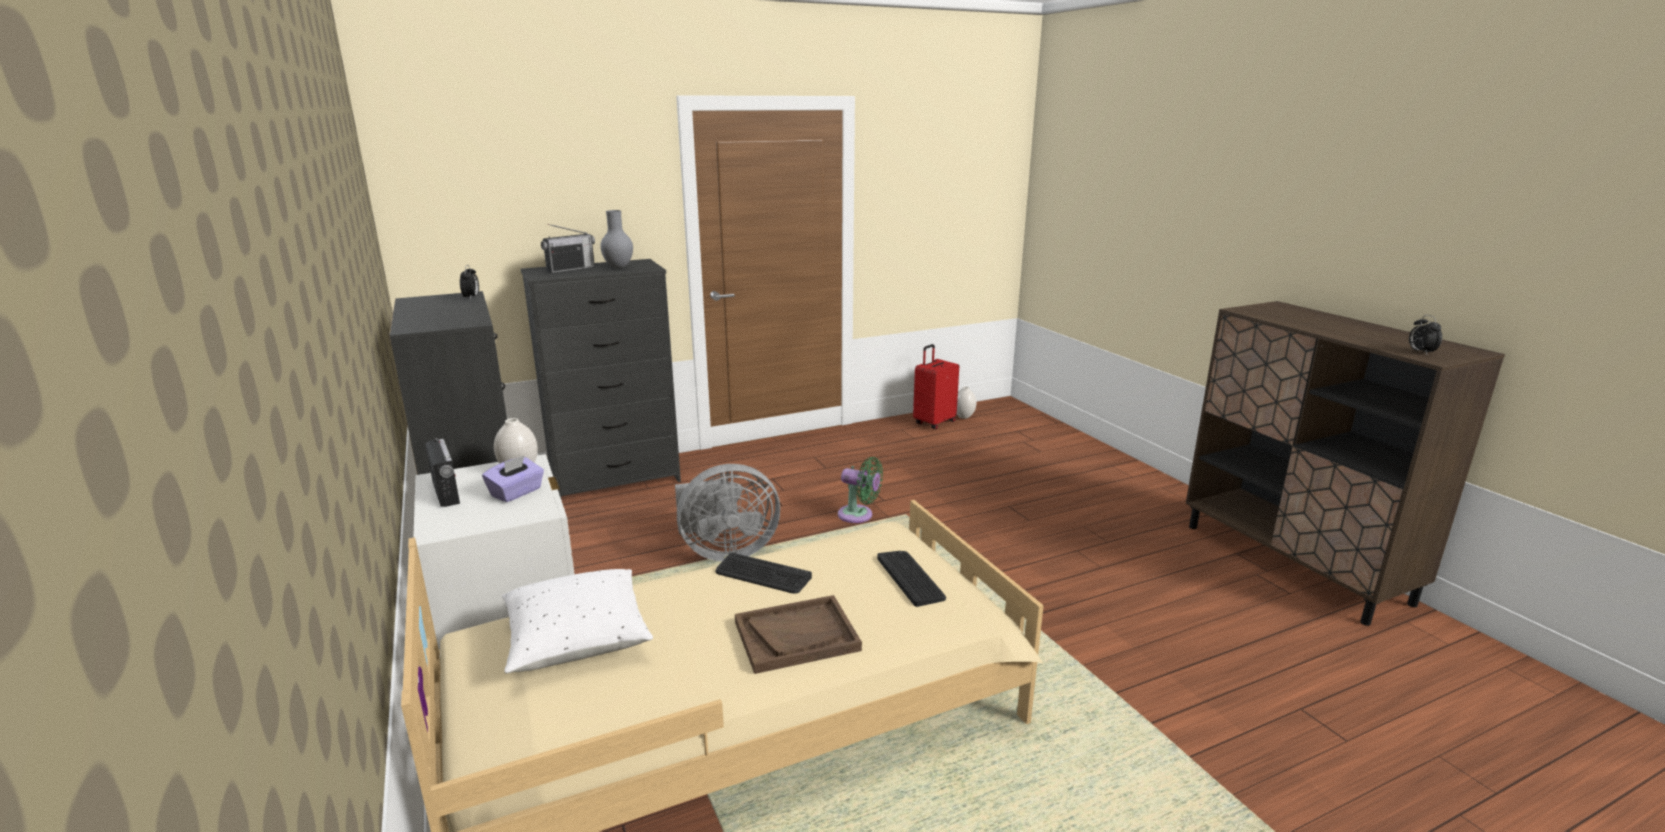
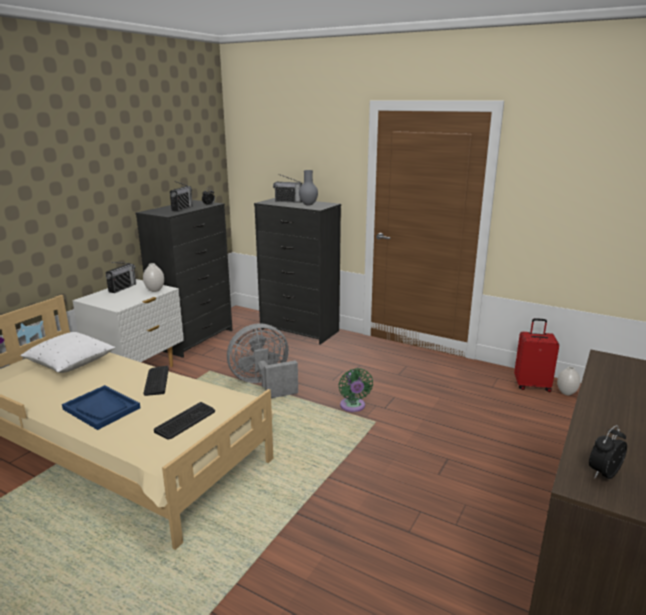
camera: 55 degrees right, 0 degrees up
(452, 311) = (182, 208): none -> radio
(517, 493) = (132, 297): purple tissue box -> none
(725, 551) = (263, 384): grey fan -> grey fan turned 120 degrees clockwise
(797, 636) = (102, 408): brown tray -> blue tray

